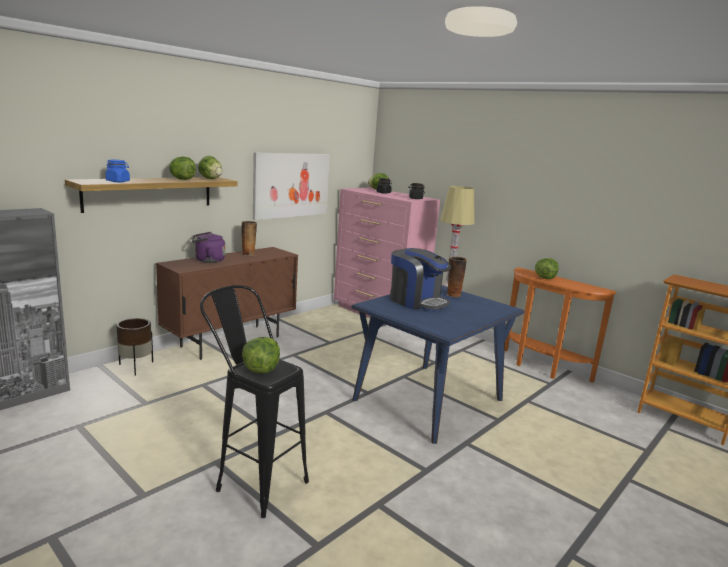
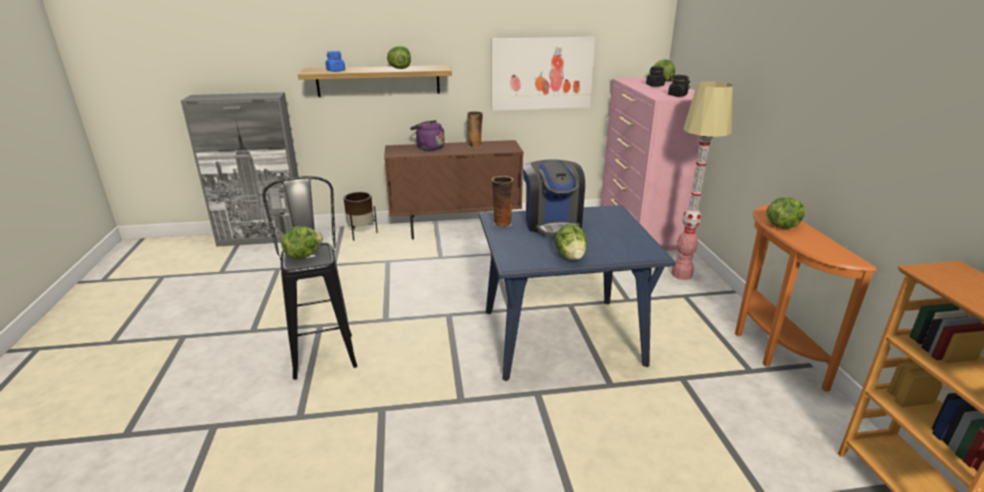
camera: 40 degrees right, 10 degrees up
(210, 179) = (430, 68): lettuce -> lettuce (570, 257)
(453, 295) = (613, 224): vase -> vase (501, 223)

